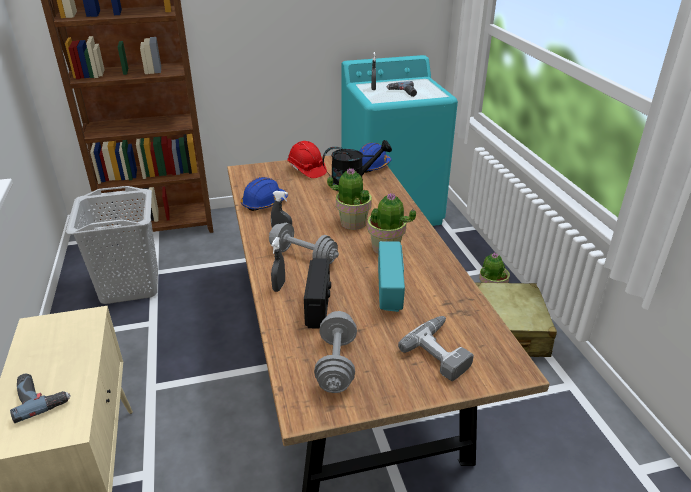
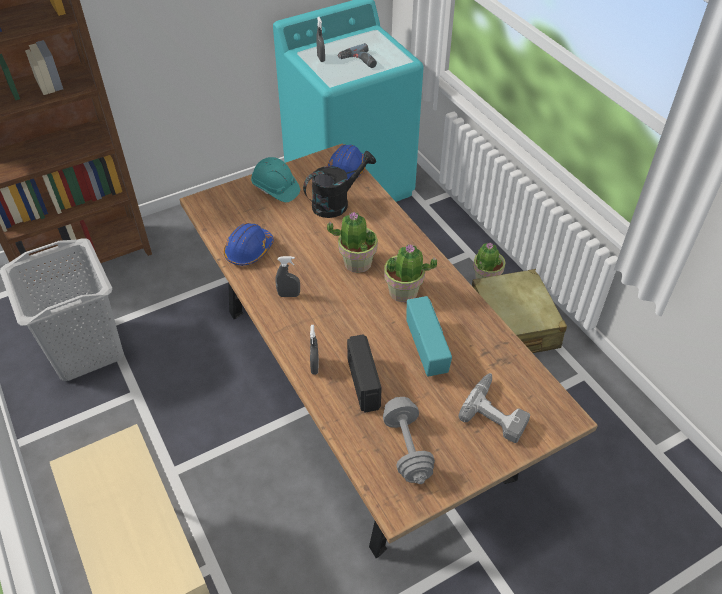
camera: 15 degrees left, 15 degrees up
(40, 397) = (130, 548): power drill -> none
(303, 256) = (323, 320): grey dumbbell -> none
(306, 170) = (275, 189): red hard hat -> turquoise hard hat

